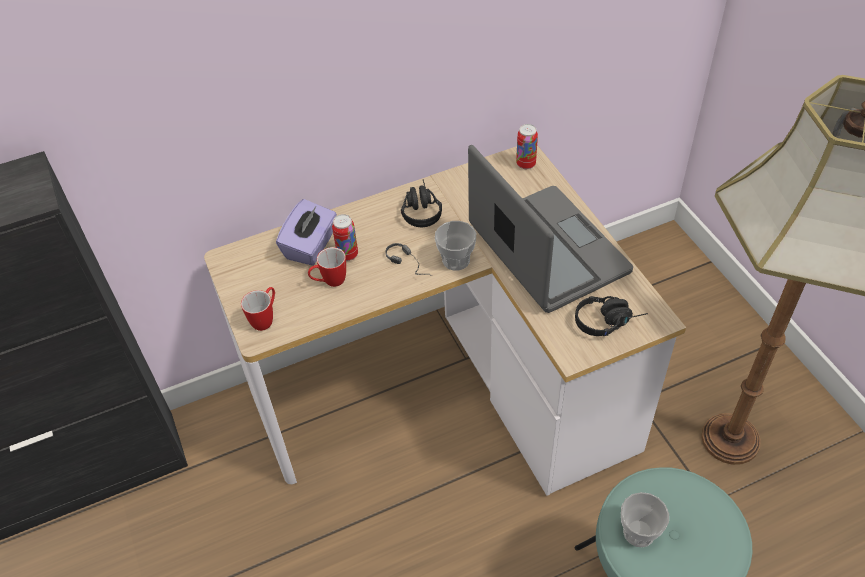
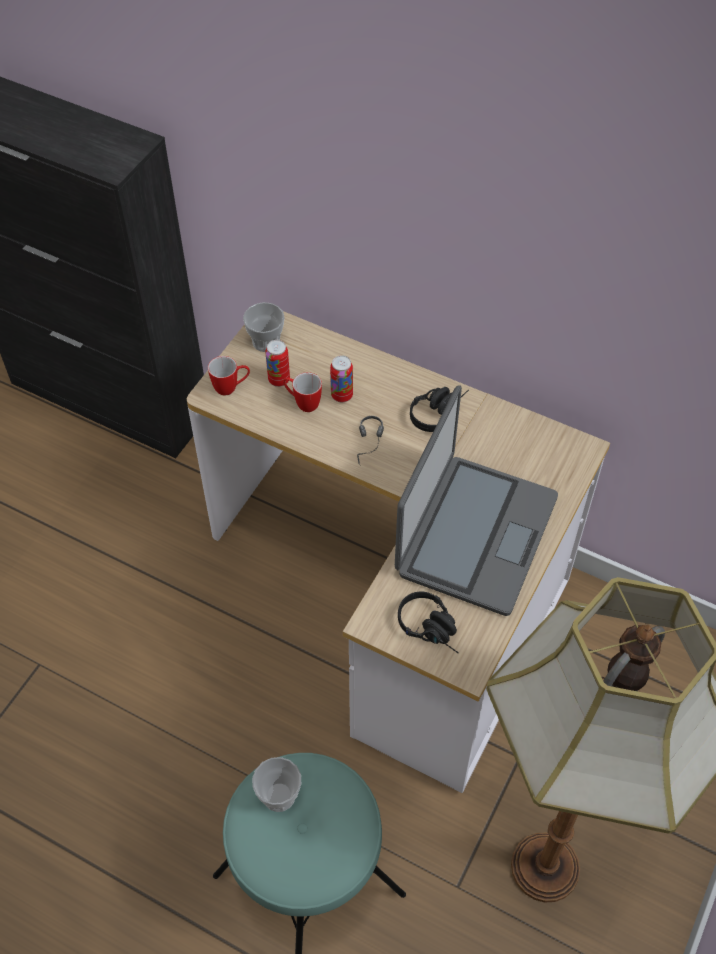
camera: 50 degrees right, 5 degrees up
(311, 246) = (329, 365): purple tissue box -> none
(456, 260) = (403, 474): cup -> cup (266, 342)
(526, 164) = (571, 455): can -> can (279, 380)

